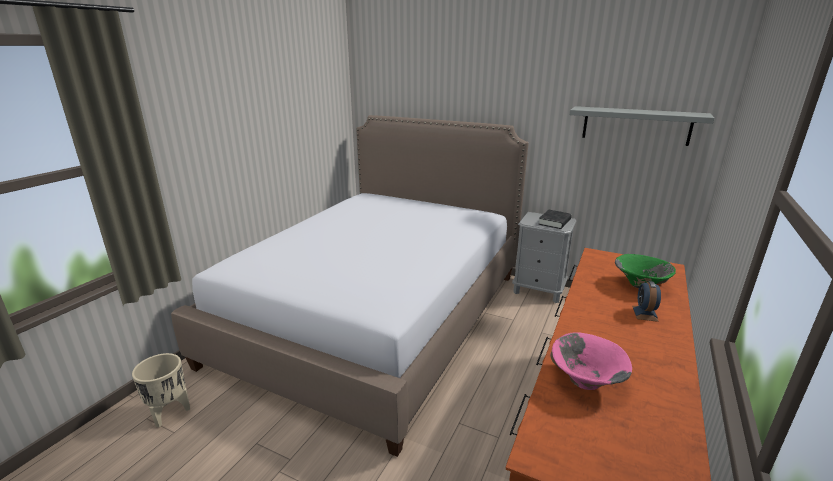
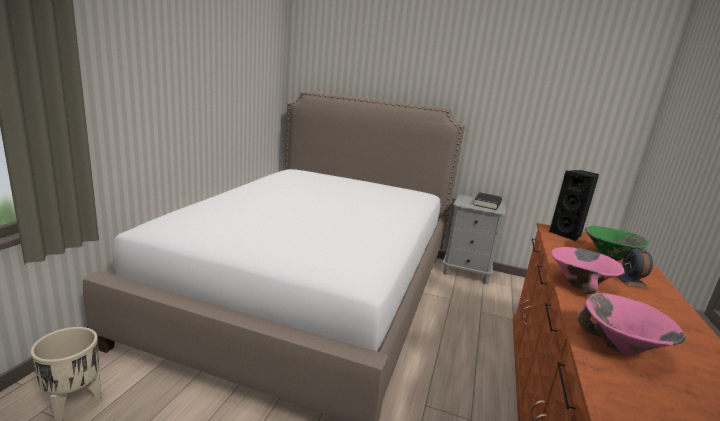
camera: 10 degrees left, 5 degrees down
(586, 318) = (580, 284): none -> pink bowl
(610, 260) = (567, 234): none -> black speaker
(636, 125) = (567, 115): grey shelf -> none

